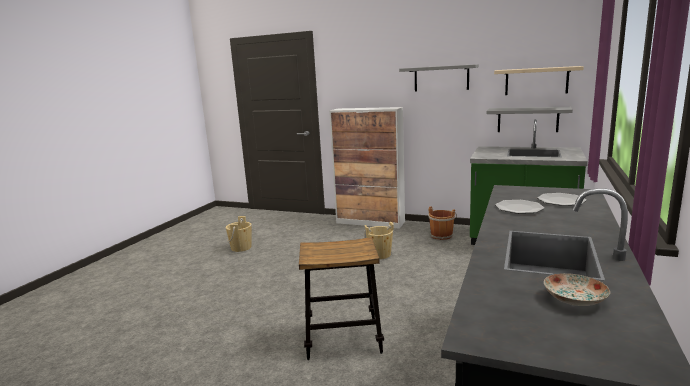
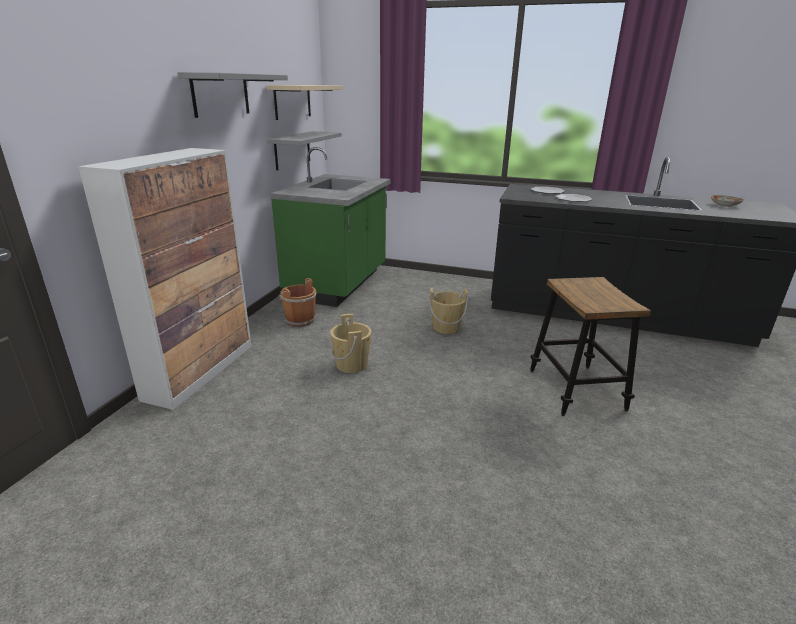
camera: 95 degrees left, 10 degrees up
(241, 248) = (252, 559): beige bucket -> beige bucket (446, 327)

